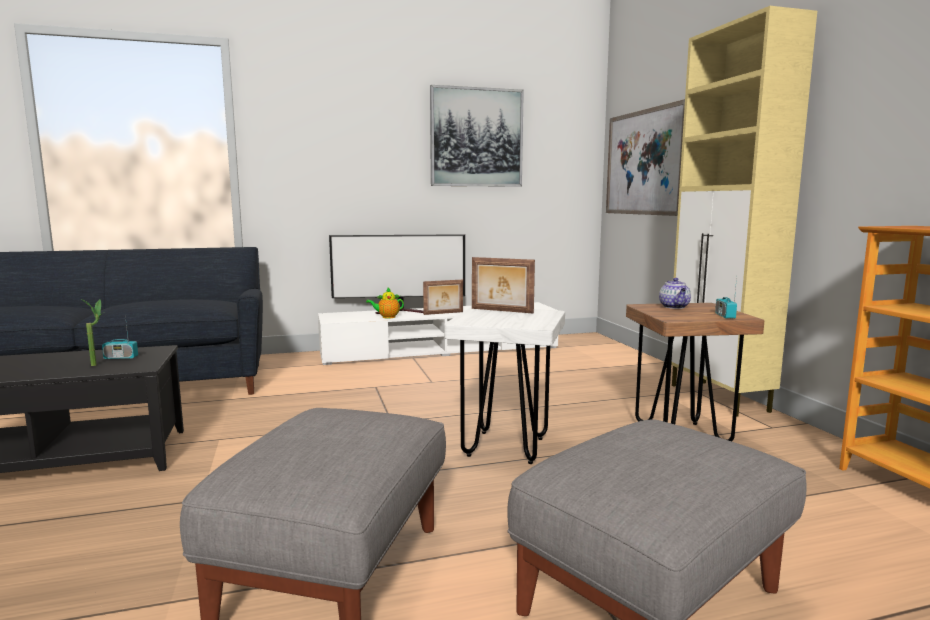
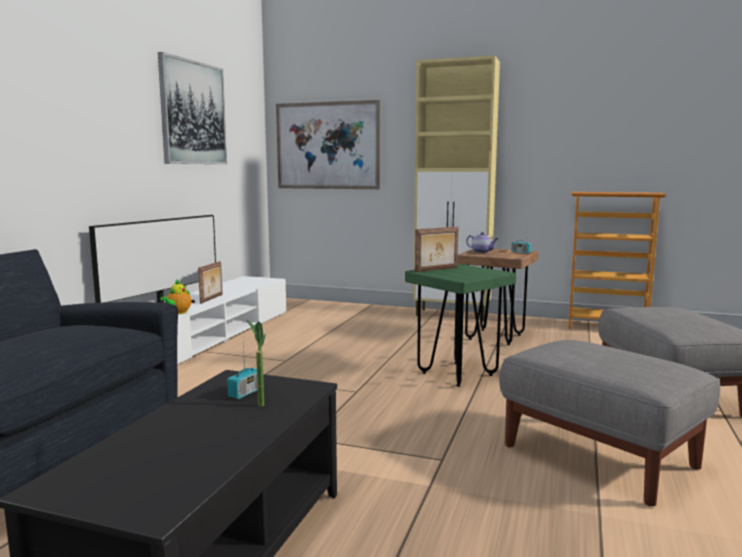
camera: 55 degrees left, 0 degrees up
(506, 447) = (457, 374): white stool -> green stool

